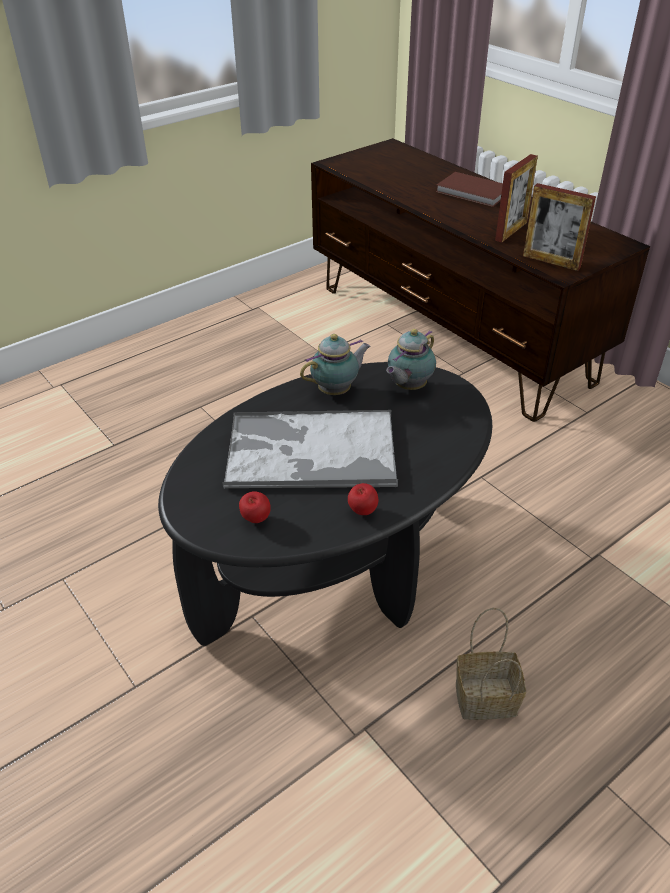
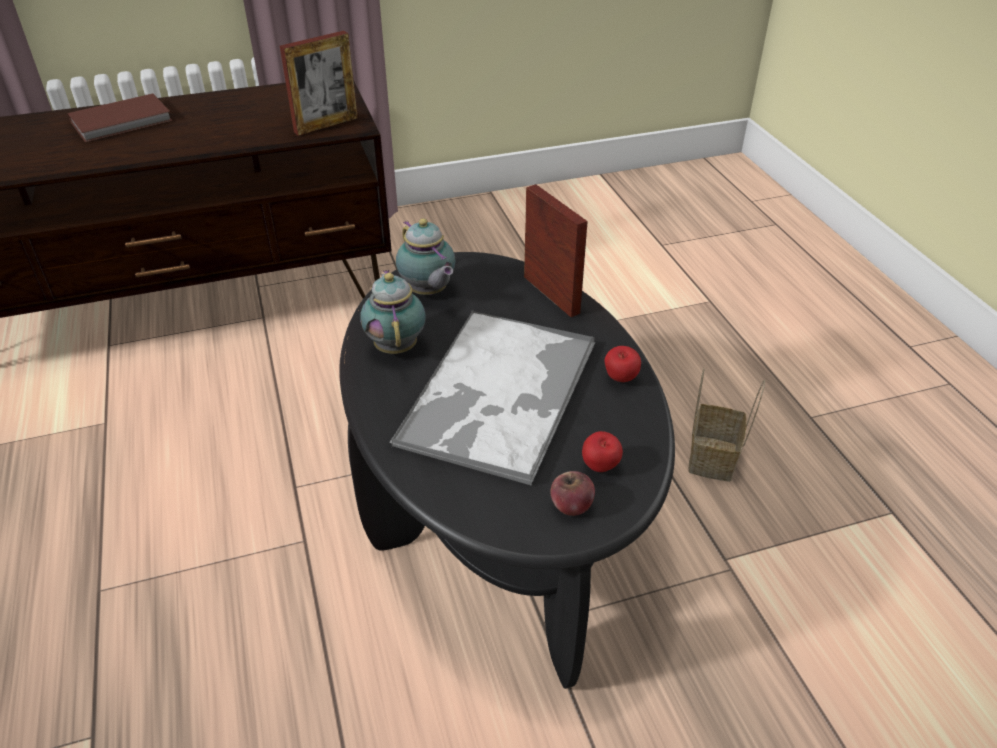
camera: 70 degrees left, 0 degrees up
(212, 513) = (571, 506): none -> apple
(511, 231) = (240, 126): picture frame -> picture frame (551, 295)

